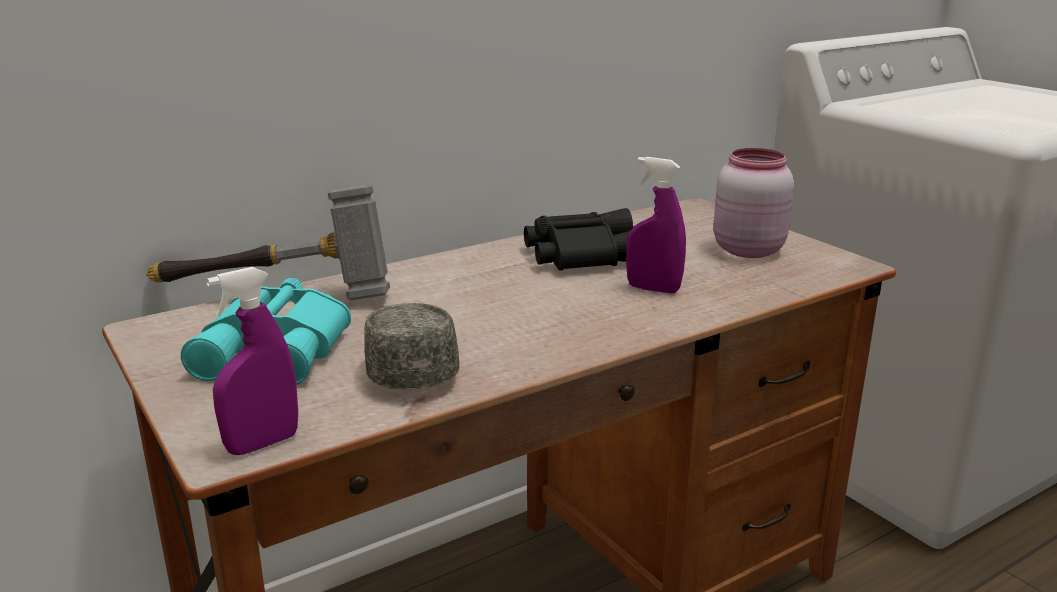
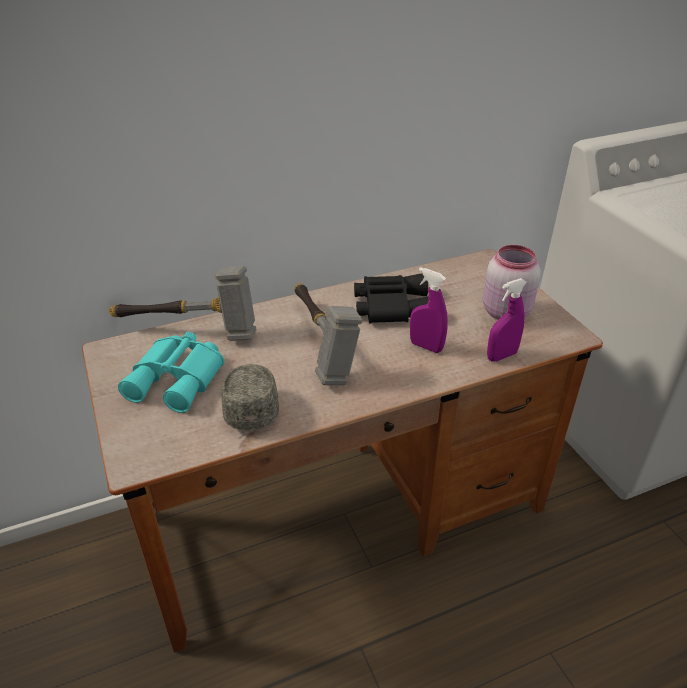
camera: 10 degrees right, 15 degrees up
(262, 444) = (155, 460): purple spray bottle -> purple spray bottle (501, 356)
(495, 298) = (321, 345): none -> hammer

